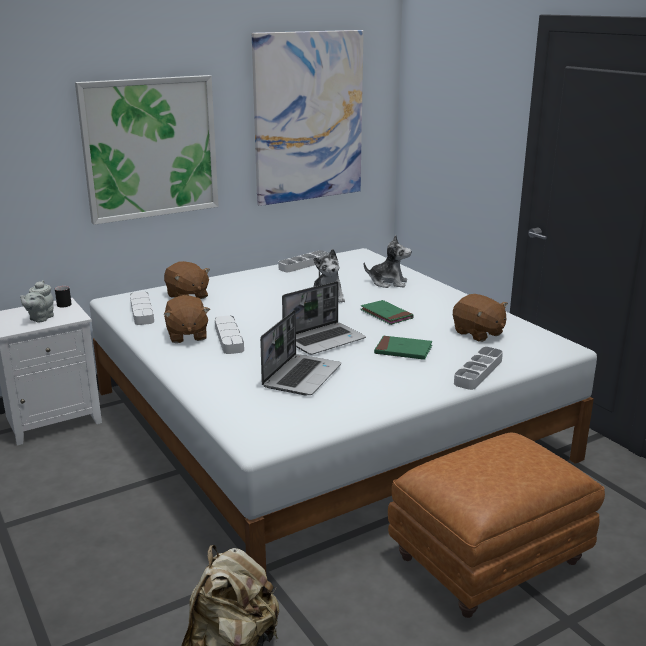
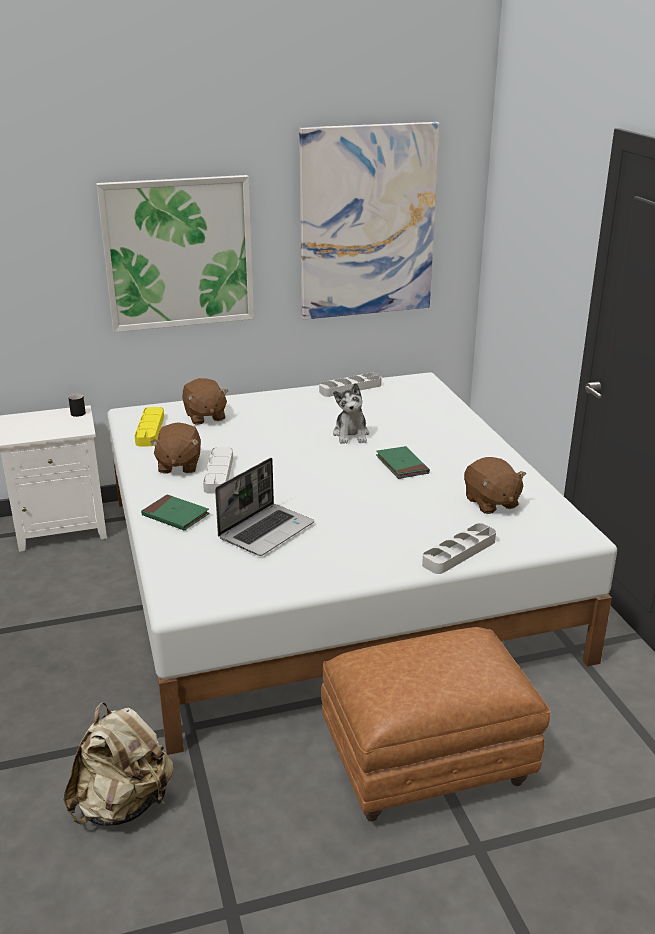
camera: 15 degrees right, 5 degrees up
(40, 318) = (47, 427): grey teapot -> none
(142, 311) = (150, 430): grey tray -> yellow tray
(324, 340) = (316, 489): laptop -> none
(388, 283) = (429, 423): plush toy -> none
(403, 350) = (392, 514): green book -> green book (175, 515)

